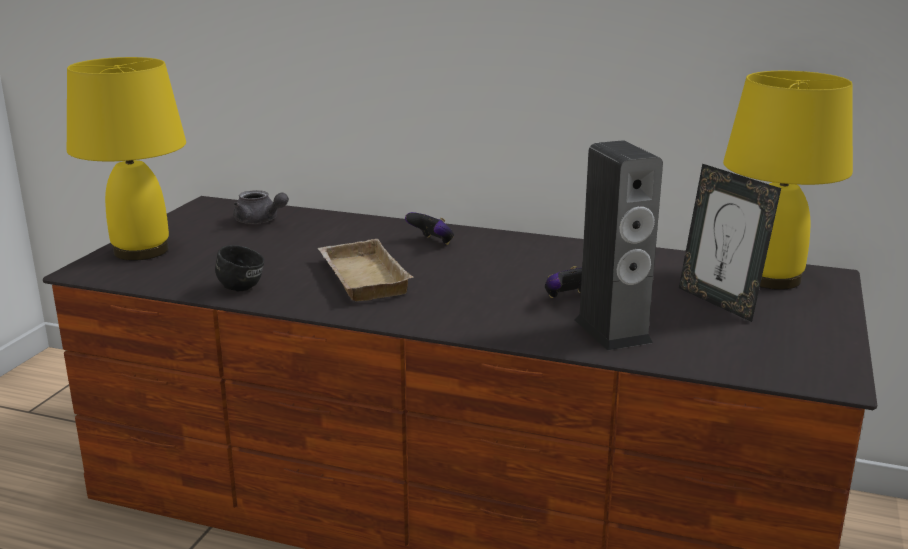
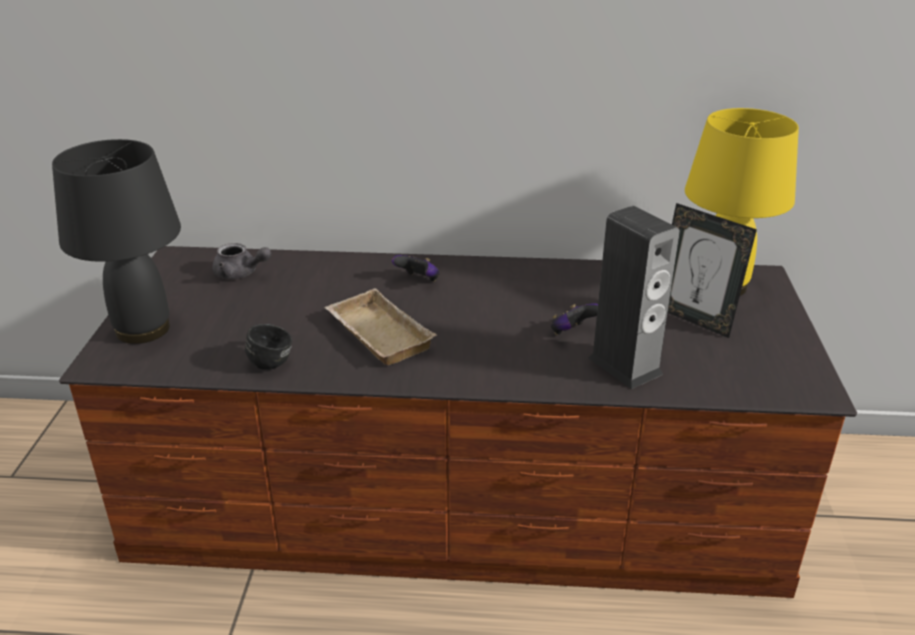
camera: 15 degrees left, 10 degrees up
(140, 251) = (141, 330): yellow table lamp -> black table lamp

